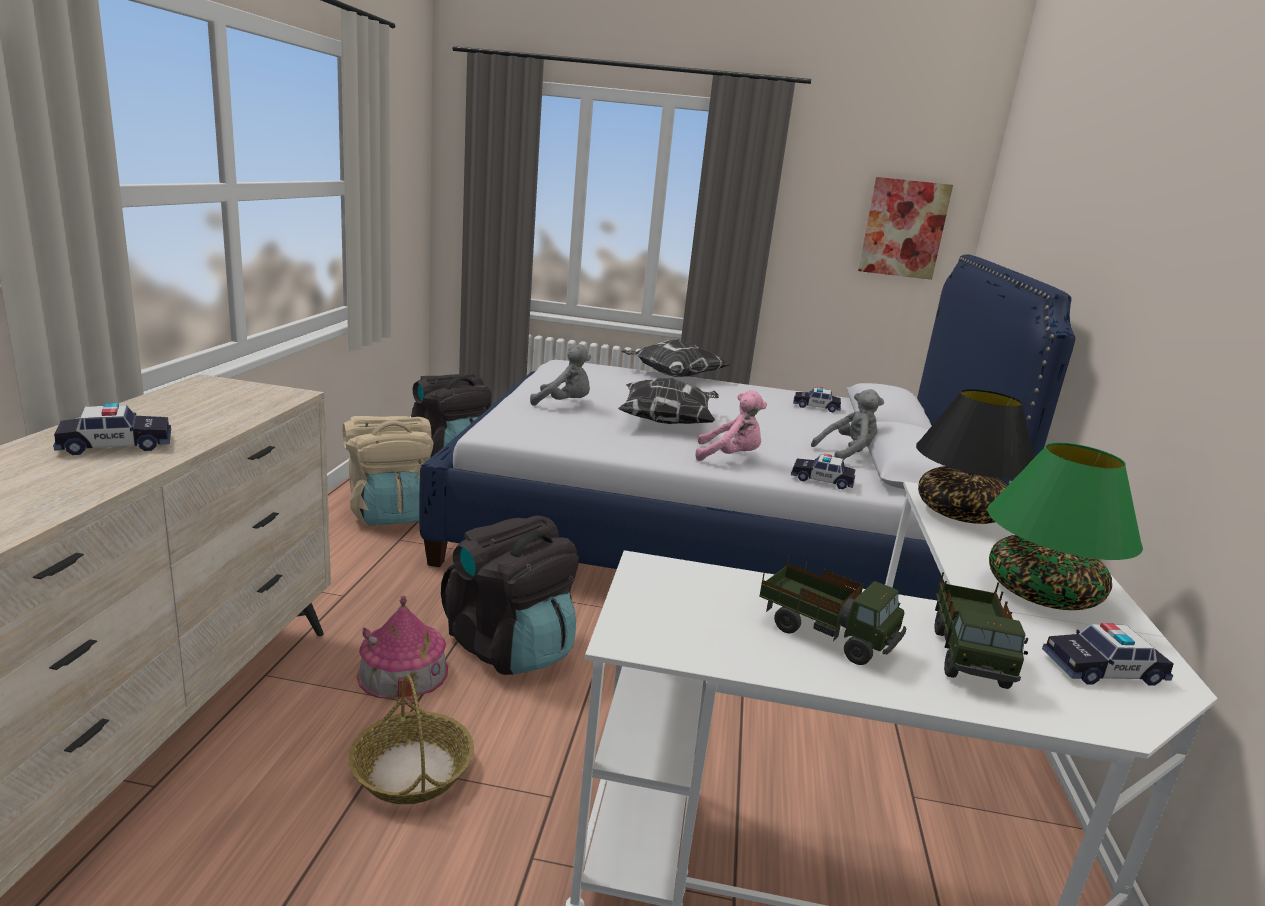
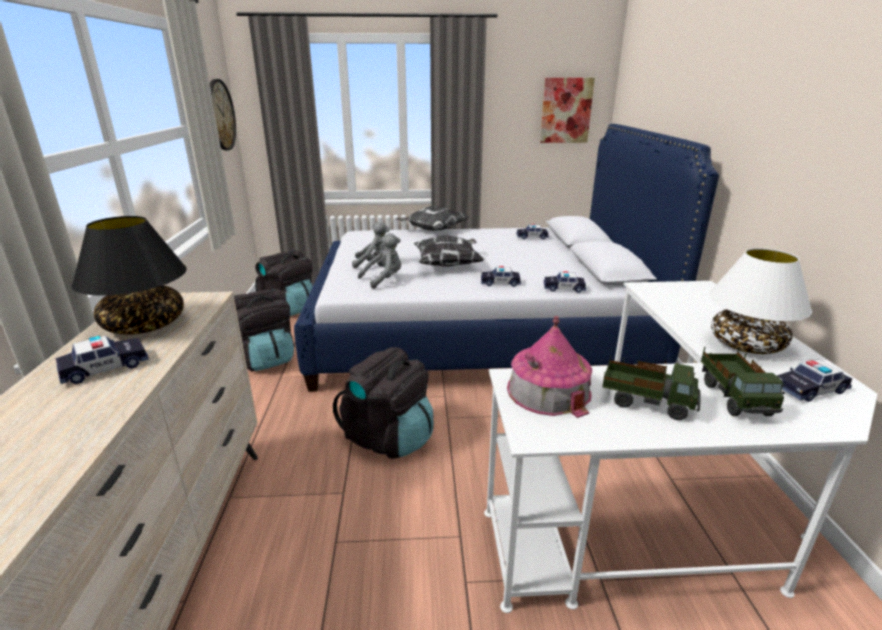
camera: 10 degrees left, 5 degrees up
(389, 513) = (265, 359): beige backpack -> black backpack
(403, 672) = (325, 473): toy house -> toy house (548, 391)
(406, 177) = (220, 115): none -> wall clock
(411, 770) = (361, 541): basket -> none
(730, 457) = (500, 283): pink plush toy -> toy car
(847, 454) = (568, 267): grey plush toy -> grey plush toy (384, 280)
(959, 513) = (668, 298): black table lamp -> black table lamp (144, 325)
(1040, 593) = (745, 345): green table lamp -> white table lamp

